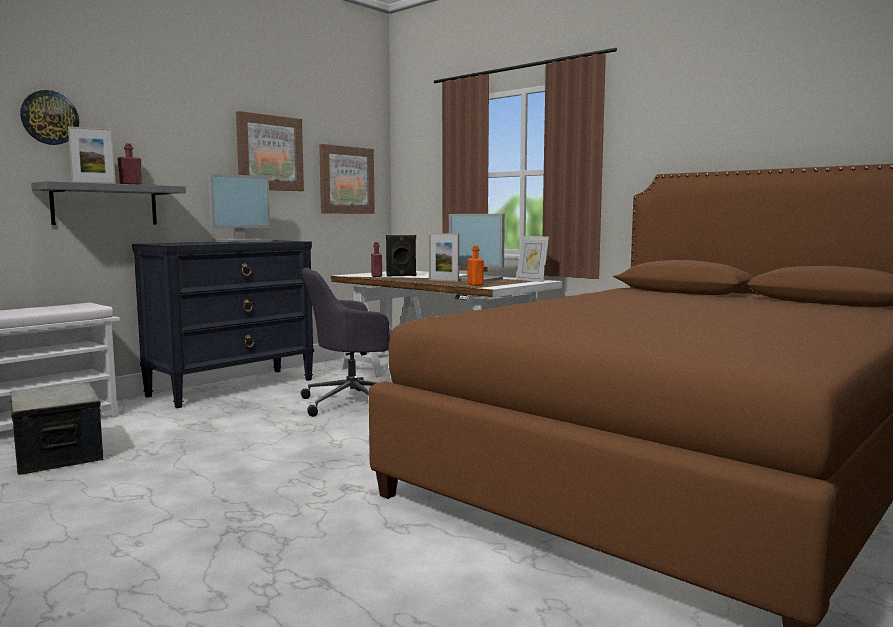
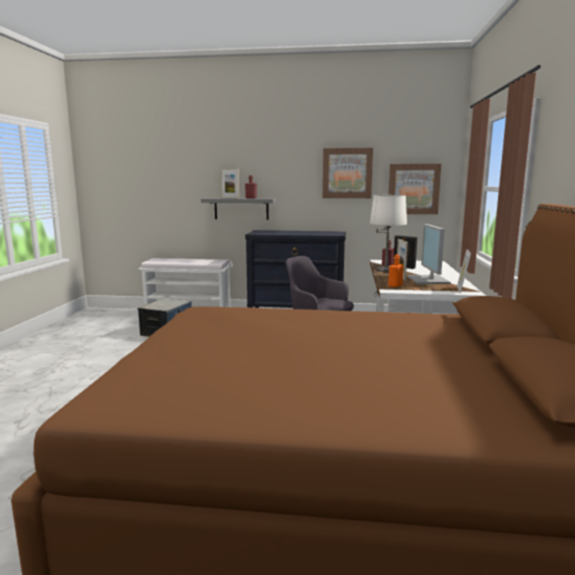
camera: 55 degrees right, 5 degrees up
(49, 117) = (216, 164): wall clock -> none
(243, 241) = (313, 232): monitor -> none
(401, 279) = (386, 270): none -> white table lamp

